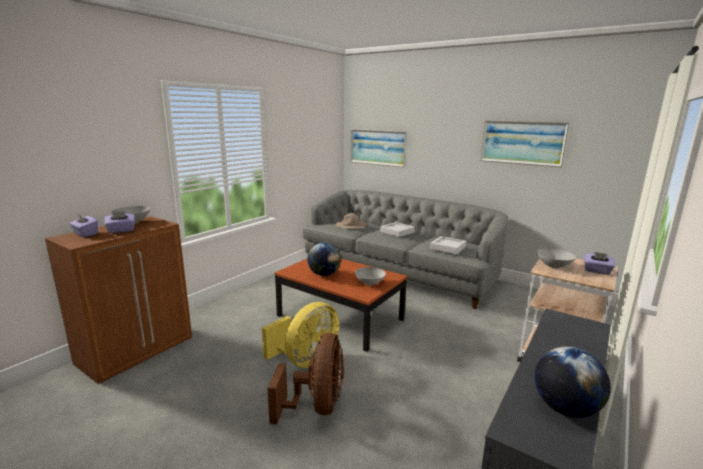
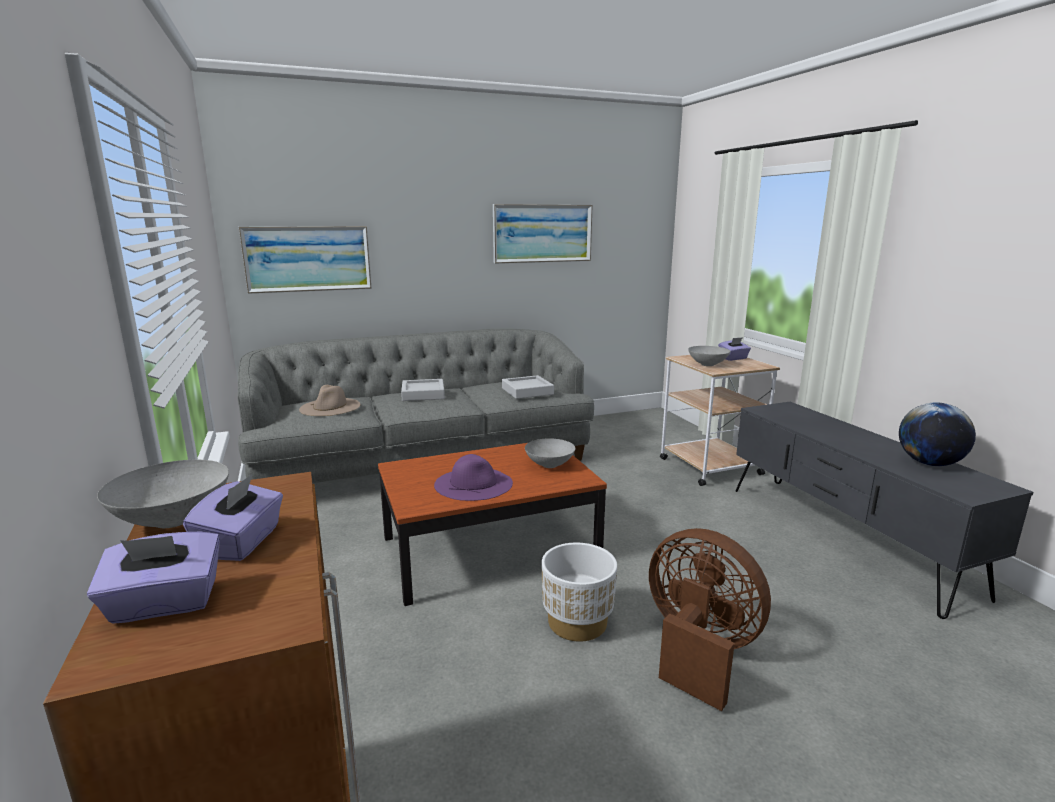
camera: 55 degrees left, 0 degrees up
(305, 360) = (577, 622): yellow fan -> white planter
(324, 274) = (473, 483): globe -> purple hat

